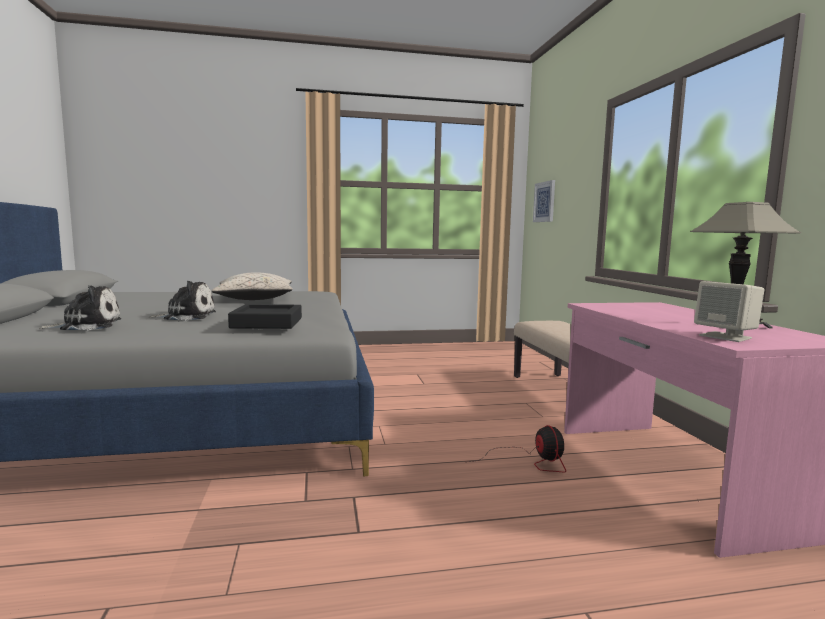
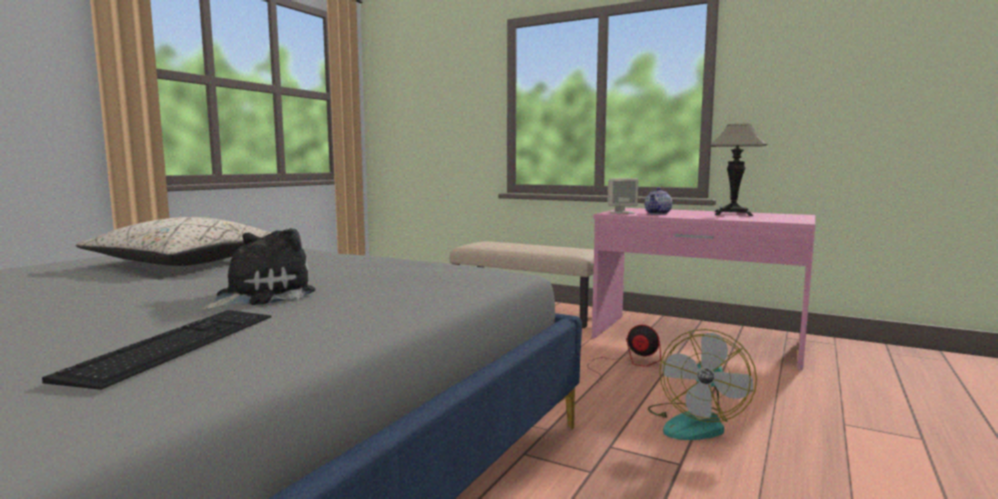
camera: 50 degrees left, 0 degrees up
(87, 326) = (177, 344): plush toy -> keyboard
(267, 323) = (439, 274): black tray -> none
(448, 521) = (695, 423): none -> fan
(544, 202) = (407, 117): picture -> none
(635, 311) = (658, 213): none -> teapot
(726, 337) = (773, 219): beige speaker -> beige speaker (621, 212)

